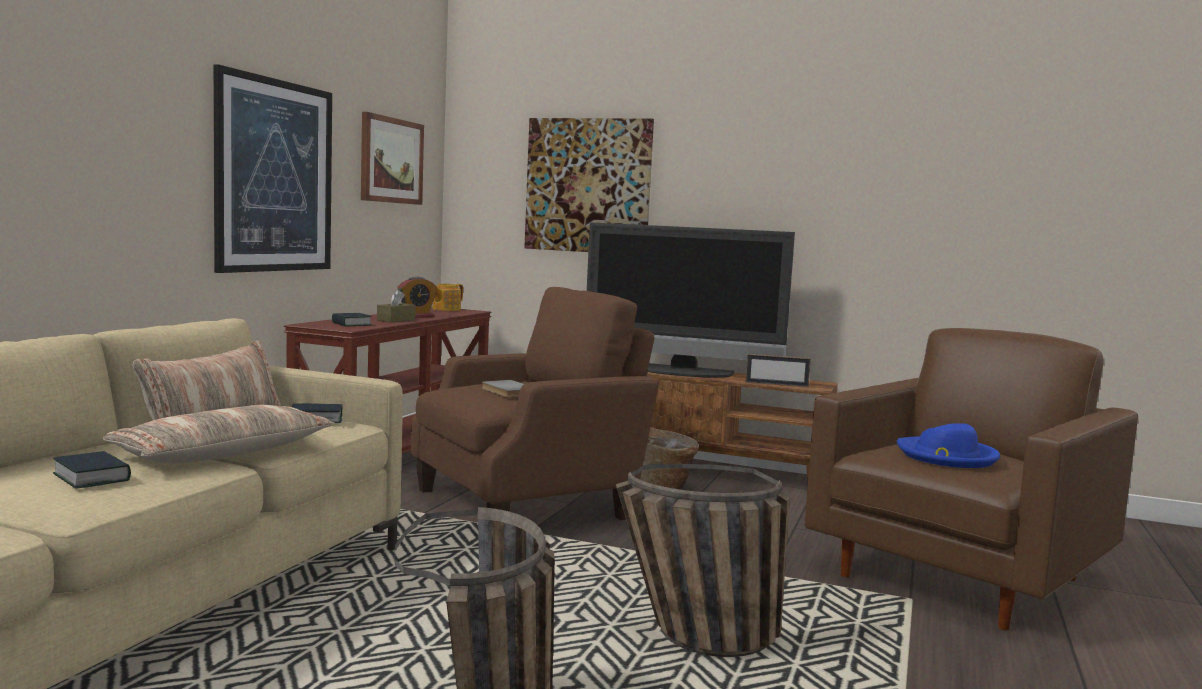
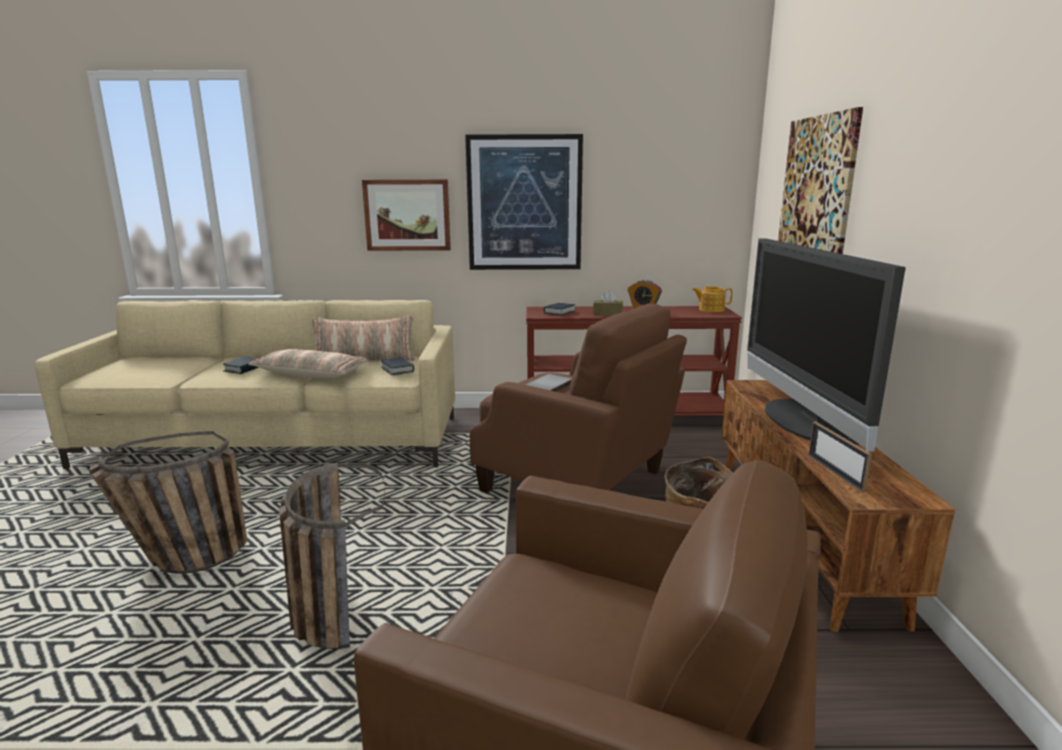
camera: 70 degrees right, 10 degrees up
(391, 160) = (667, 179): picture -> picture (407, 215)
(947, 457) = (535, 619): blue hat -> none

